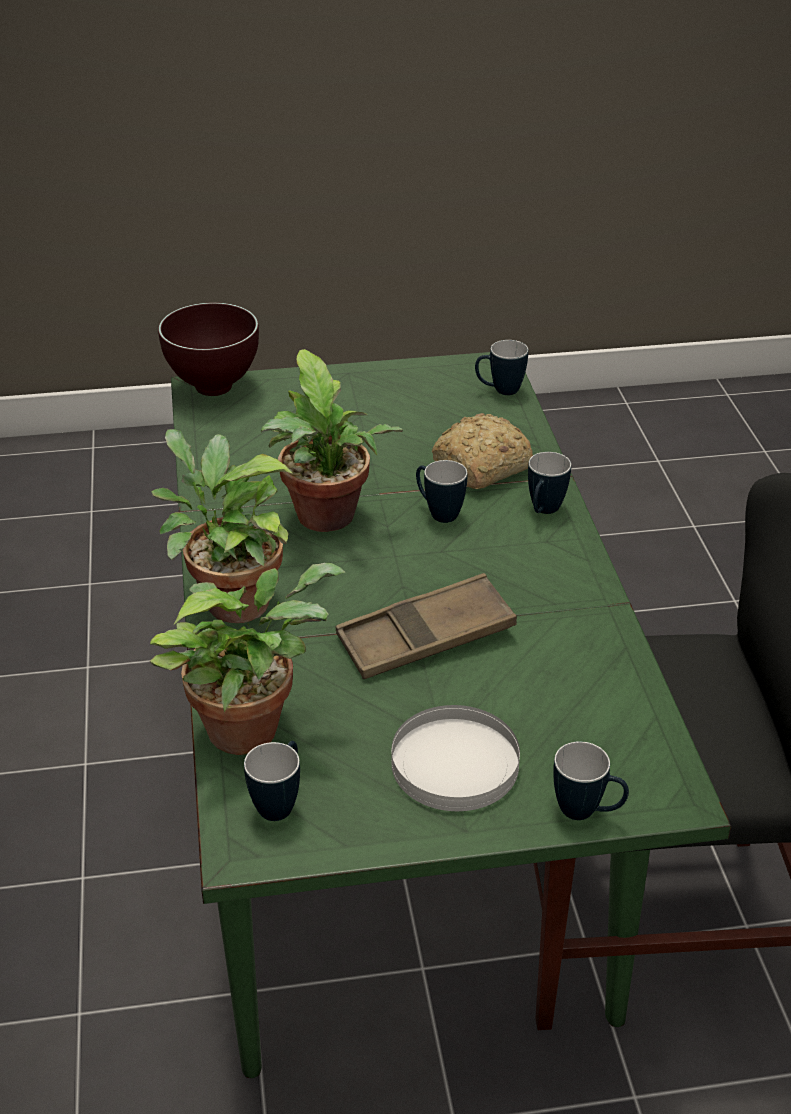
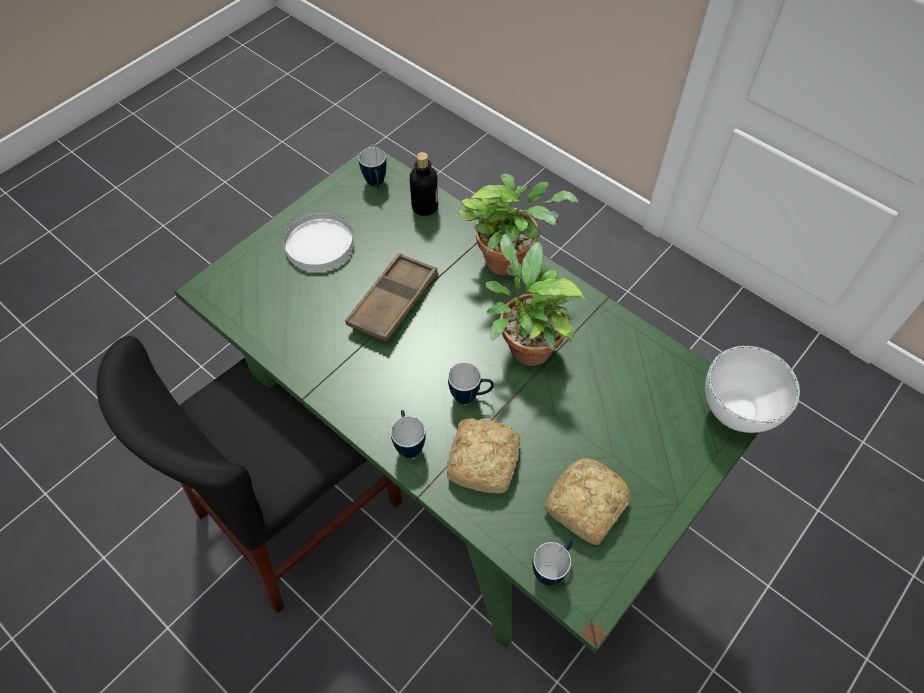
camera: 140 degrees right, 20 degrees up
(216, 388) = (734, 415): brown bowl -> white bowl
(250, 725) = (425, 207): potted plant -> bottle
(427, 405) = (584, 506): none -> bread
(587, 812) = (243, 257): mug -> none

